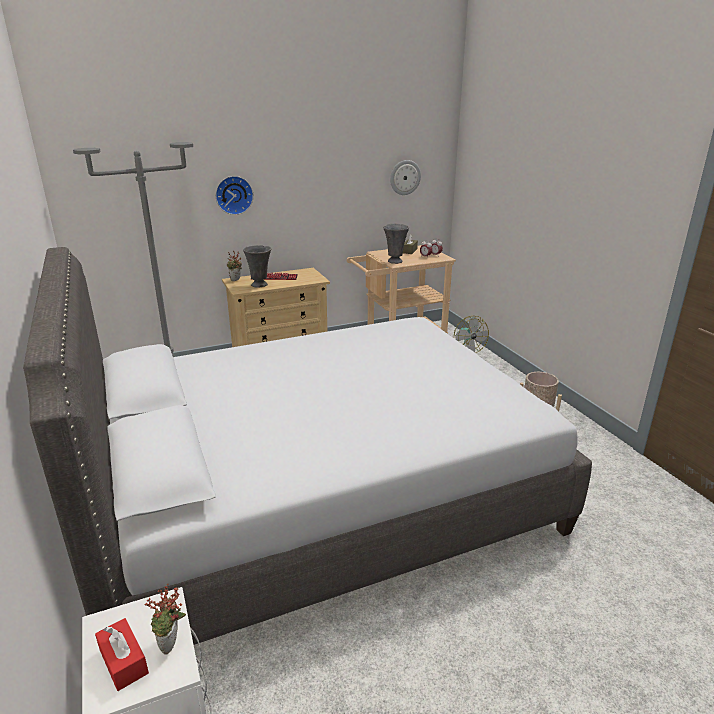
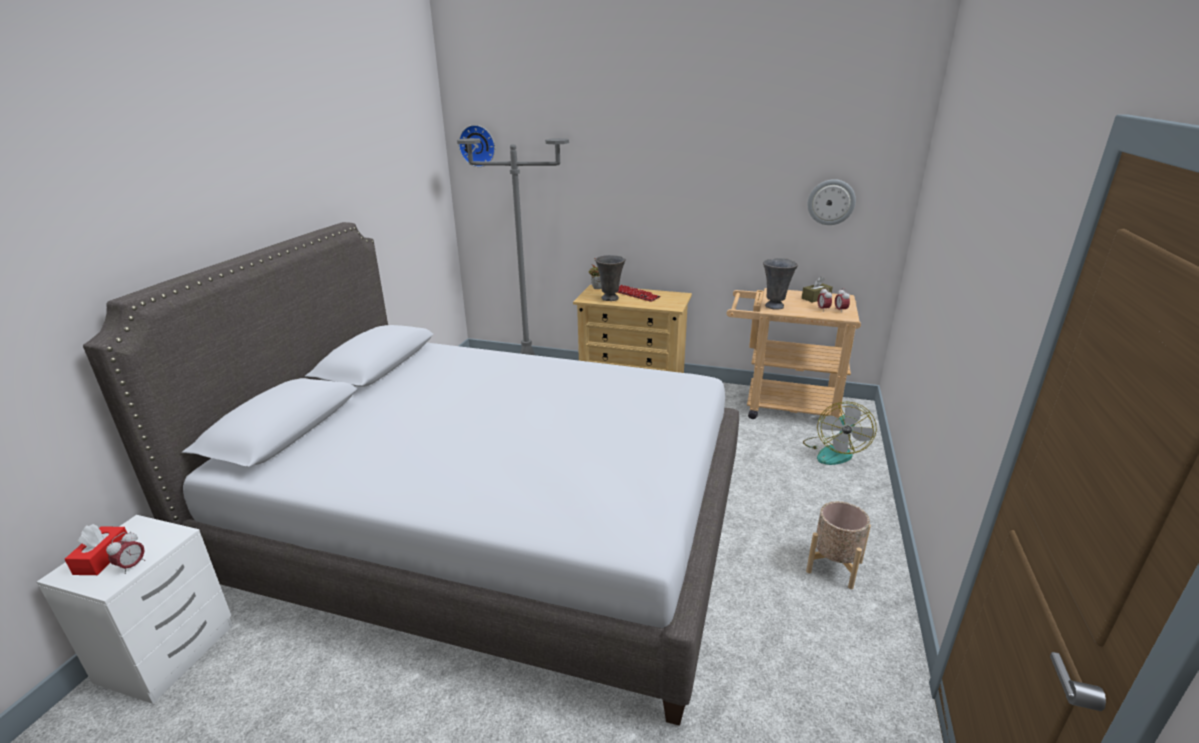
camera: 40 degrees right, 0 degrees up
(172, 645) = (132, 566): potted plant -> alarm clock
(233, 195) = (612, 198): wall clock -> wall clock (478, 145)

